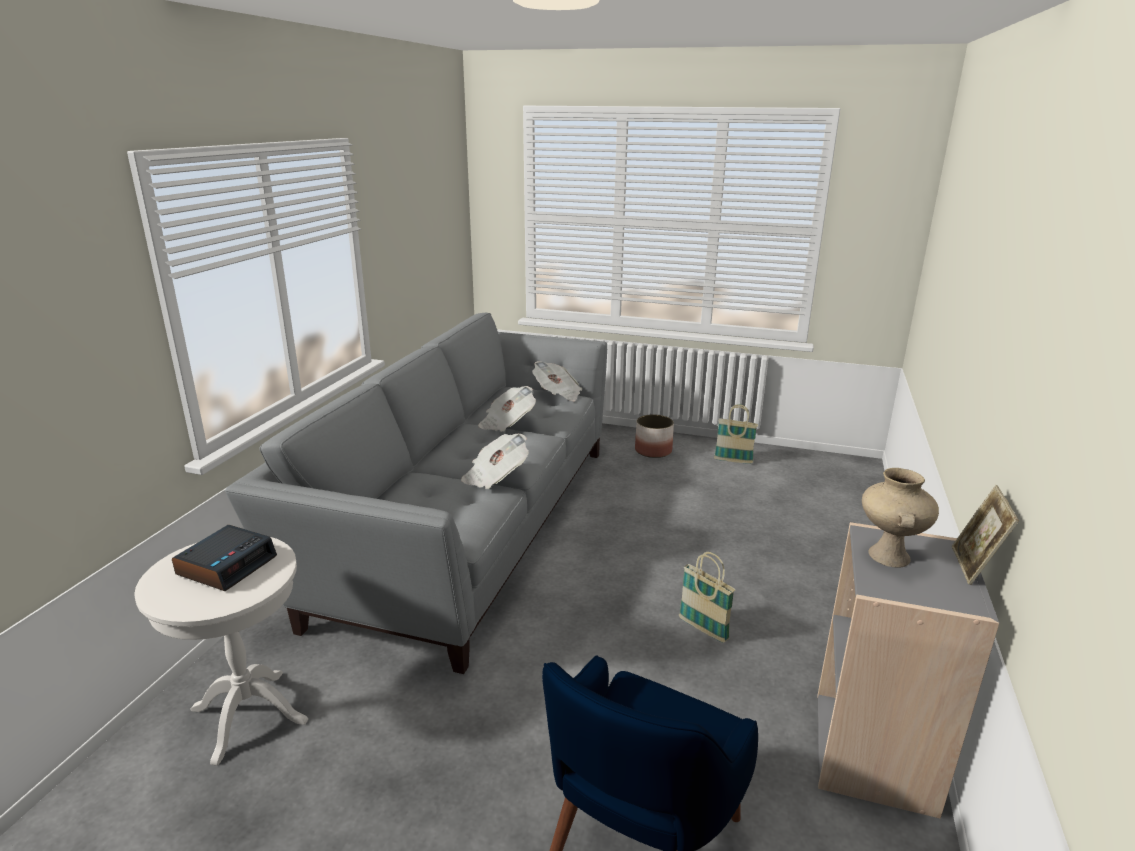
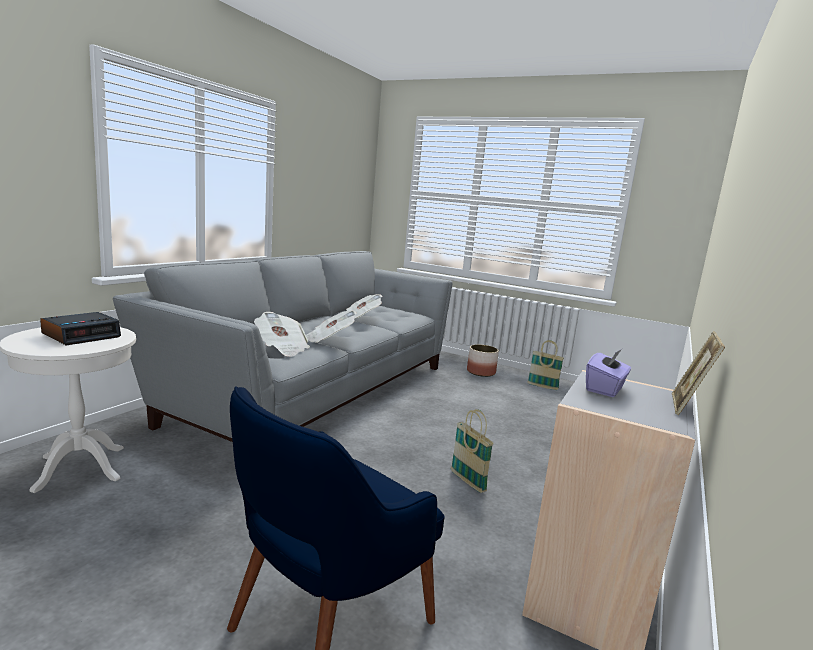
camera: 10 degrees right, 10 degrees down
(557, 394) = (408, 312): newspaper -> newspaper (281, 348)
(887, 555) = (605, 389): beige vase -> purple tissue box

